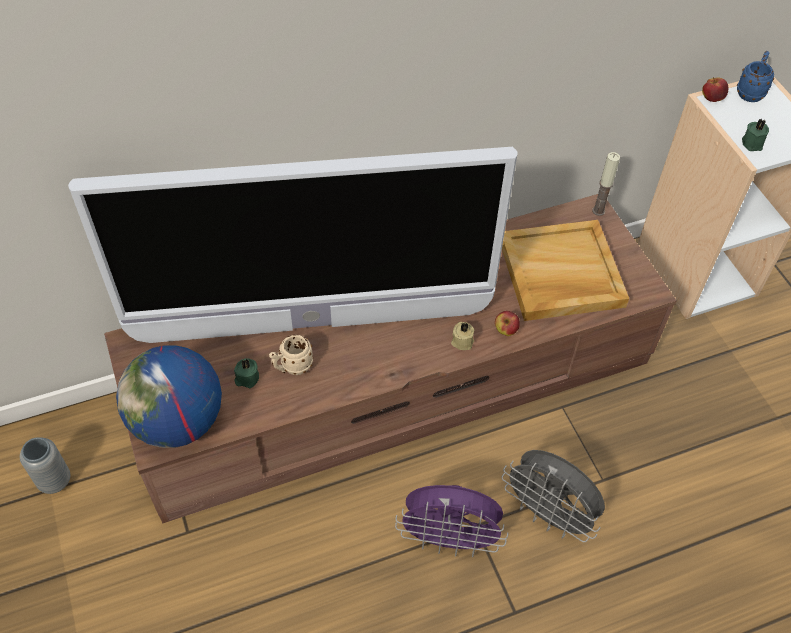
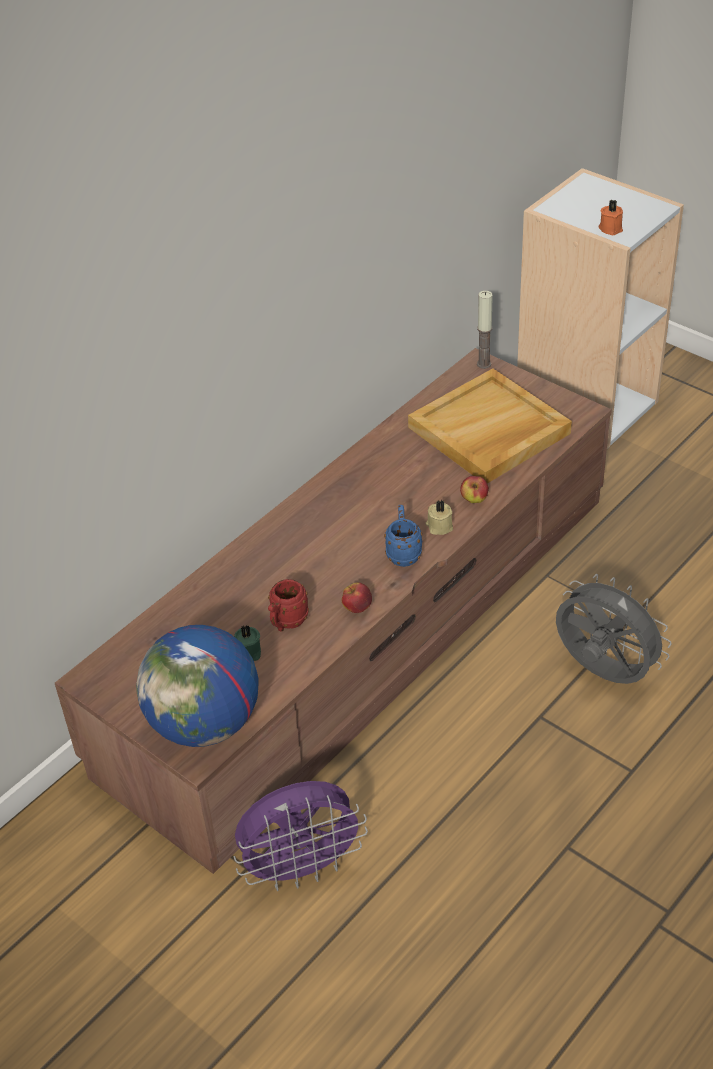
camera: 25 degrees left, 10 degrees down
(54, 481) = (56, 895): grey vase -> none
(292, 367) = (287, 623): beige mug -> red mug
(311, 324) = (276, 577): television -> none
(449, 540) = (524, 740): purple fan -> purple fan (302, 868)
(549, 515) = (602, 673): grey fan -> grey fan turned 150 degrees counterclockwise
(712, 99) = (547, 206): apple -> apple (357, 608)
(751, 92) = (577, 189): blue mug -> blue mug (403, 553)
(753, 143) = (611, 228): green candle -> orange candle

